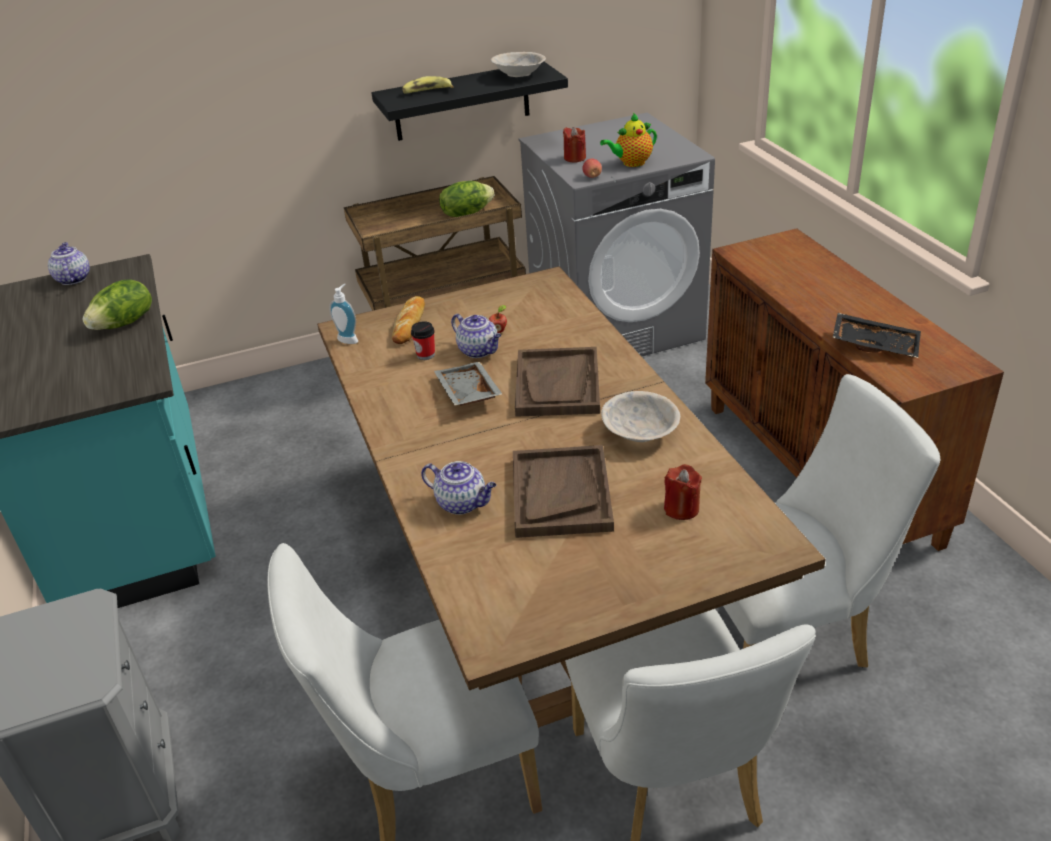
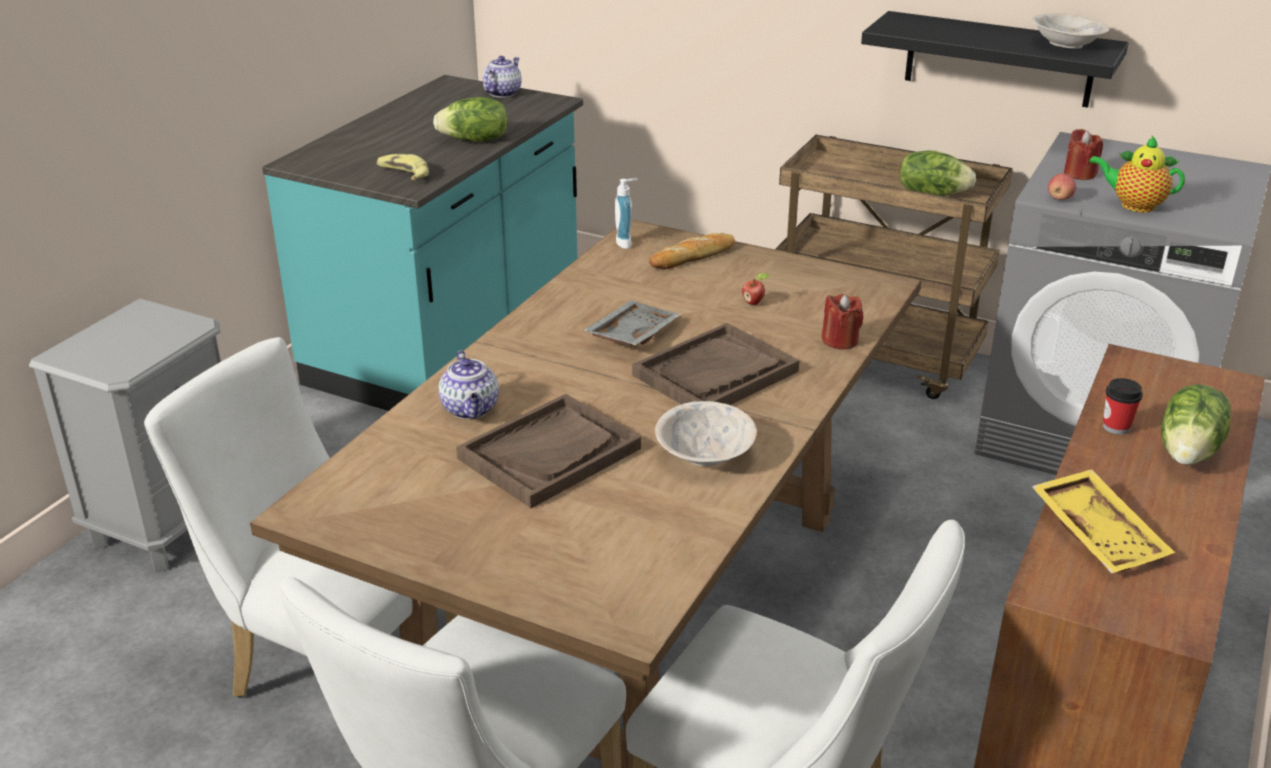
camera: 45 degrees right, 5 degrees down
(426, 355) = (658, 287): cup -> cup (1116, 427)
(427, 92) = (937, 28): banana -> banana (403, 174)
(479, 351) = (706, 309): teapot -> none
(681, 508) = (615, 533): red candle -> red candle (840, 340)
(835, 282) = (1189, 452): none -> lettuce
(875, 344) = (1099, 534): black tray -> yellow tray

